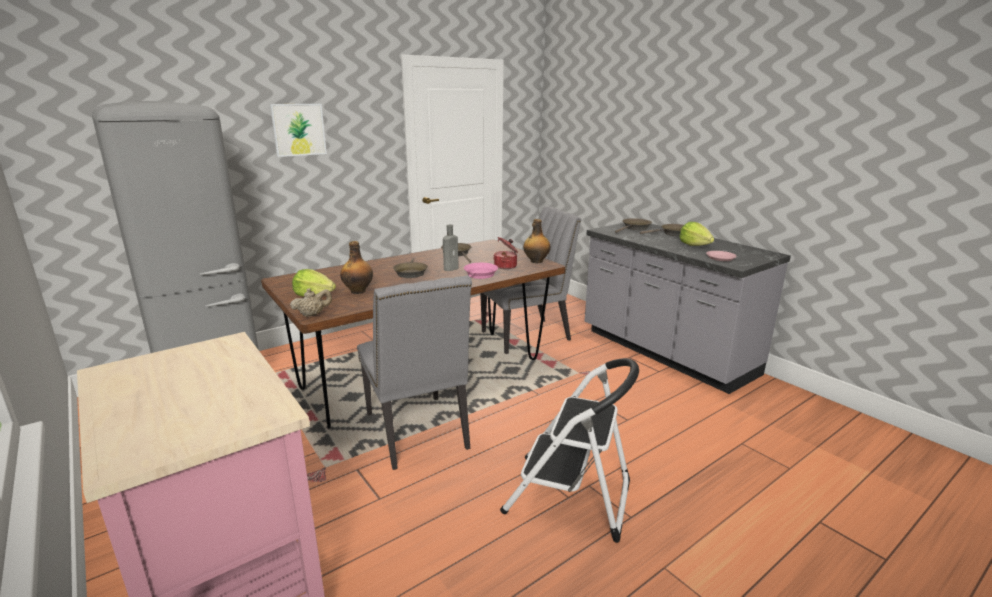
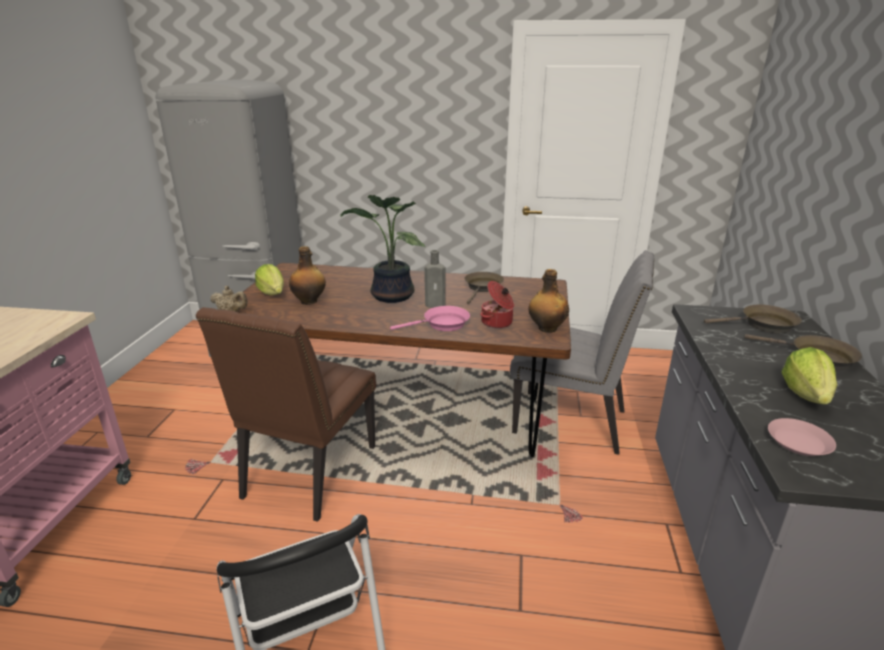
camera: 45 degrees right, 5 degrees up
(298, 129) = (377, 112): picture -> none
(410, 273) = (390, 296): brown frying pan -> potted plant
(416, 430) = (311, 470): grey chair -> brown chair

